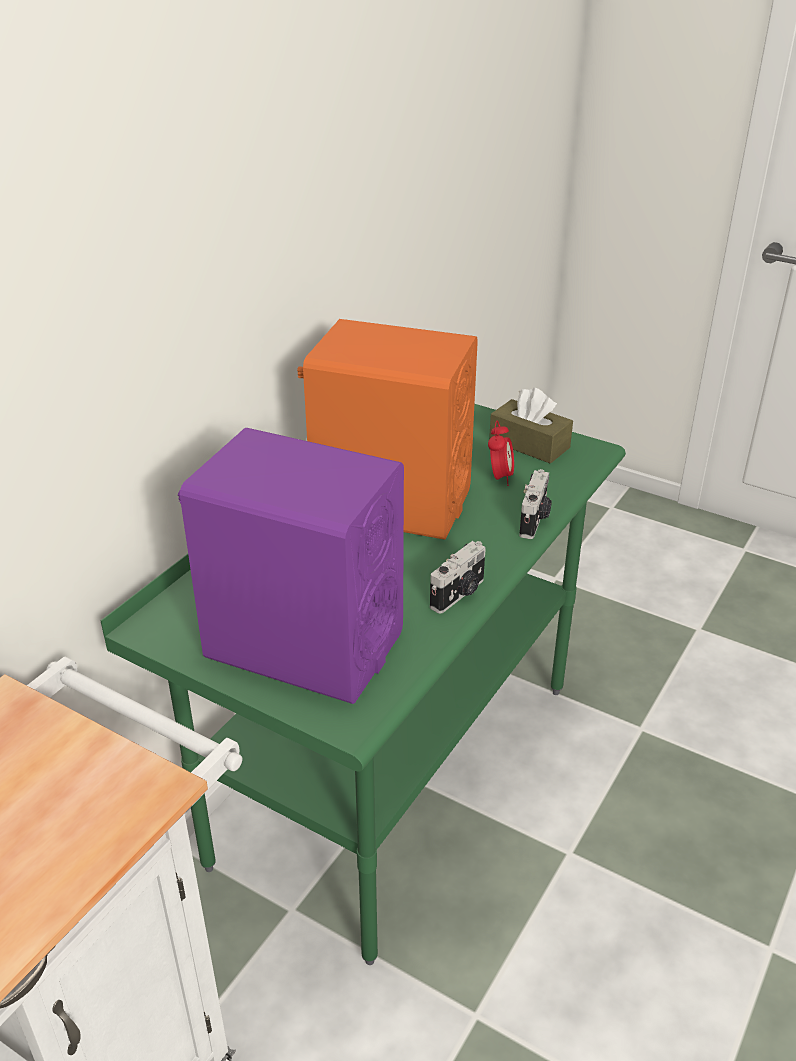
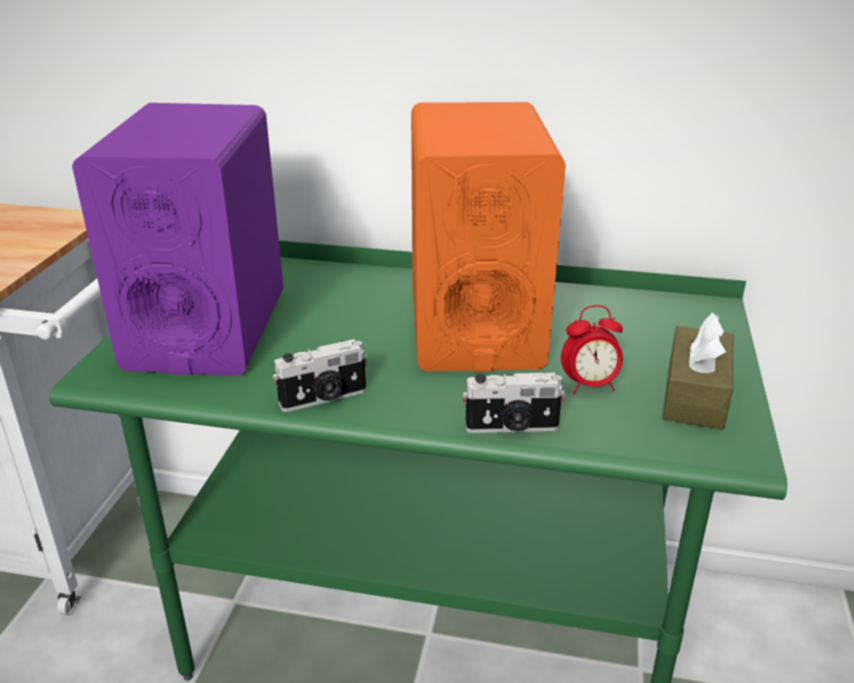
camera: 70 degrees right, 5 degrees down
(459, 594) = (324, 398): camera -> camera turned 45 degrees counterclockwise

